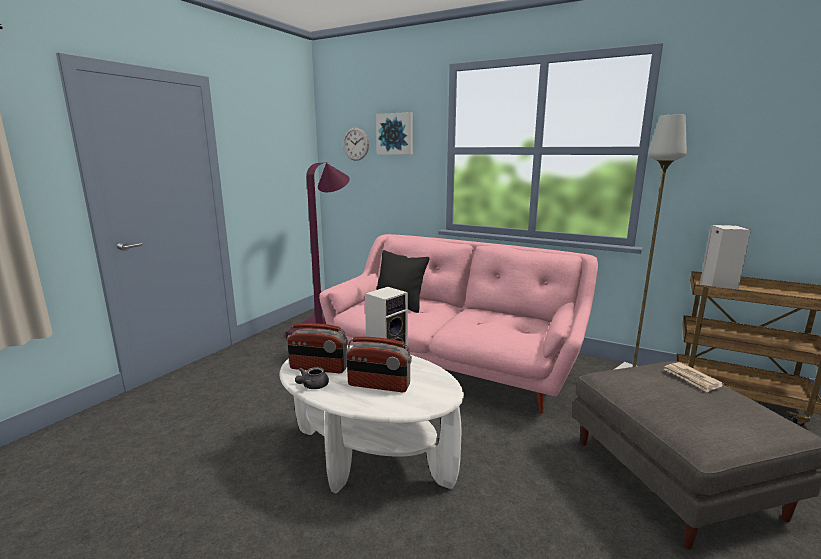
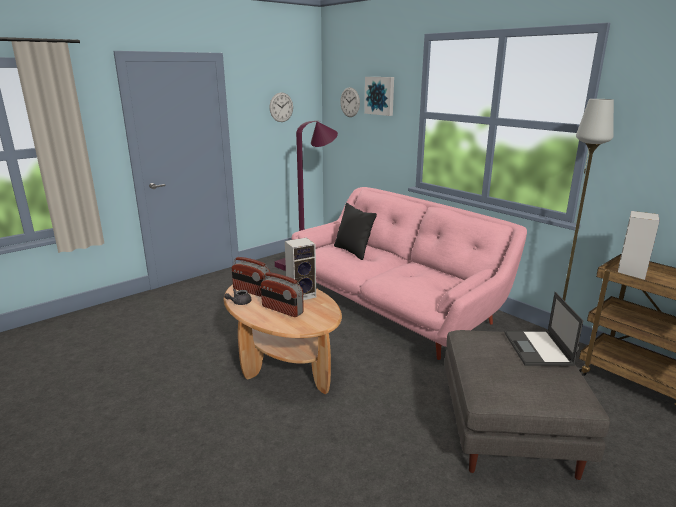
camera: 20 degrees right, 5 degrees up
(277, 149) = (281, 107): none -> wall clock
(369, 457) = (283, 362): white coffee table -> brown coffee table
(692, 379) = (538, 349): newspaper -> laptop

